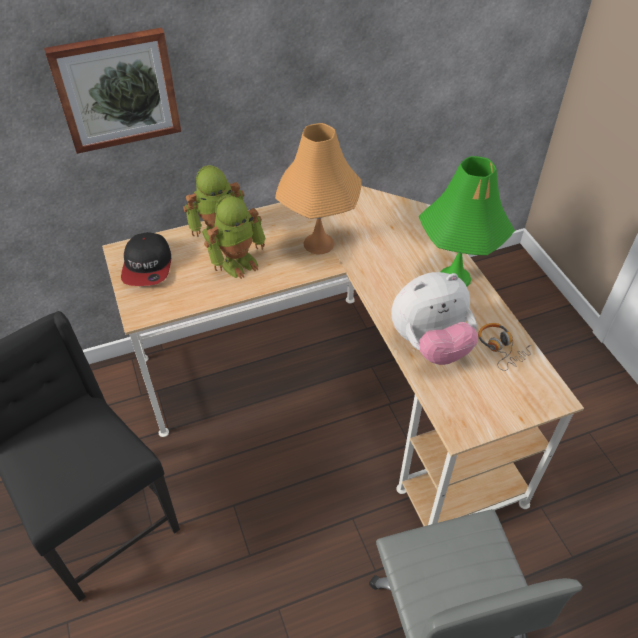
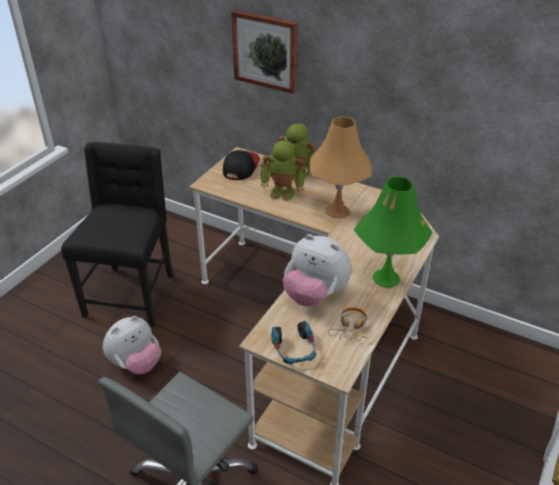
camera: 50 degrees right, 10 degrees down
(147, 266) = (240, 167): cap -> cap turned 150 degrees clockwise
(218, 584) = (136, 364): none -> plush toy
(495, 411) = (294, 349): none -> headphones

